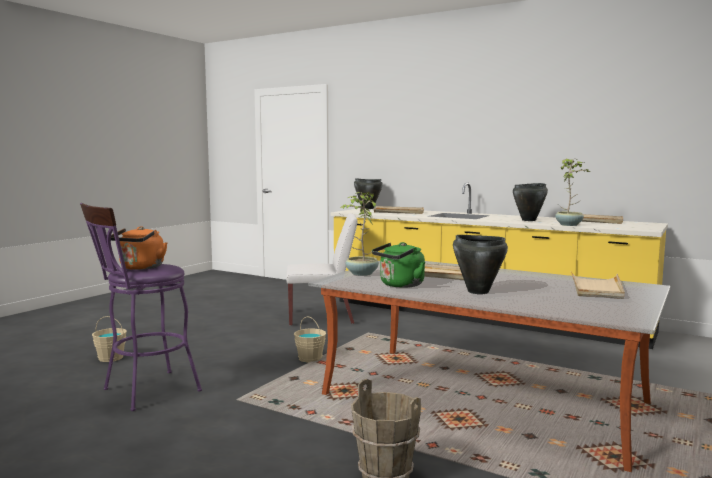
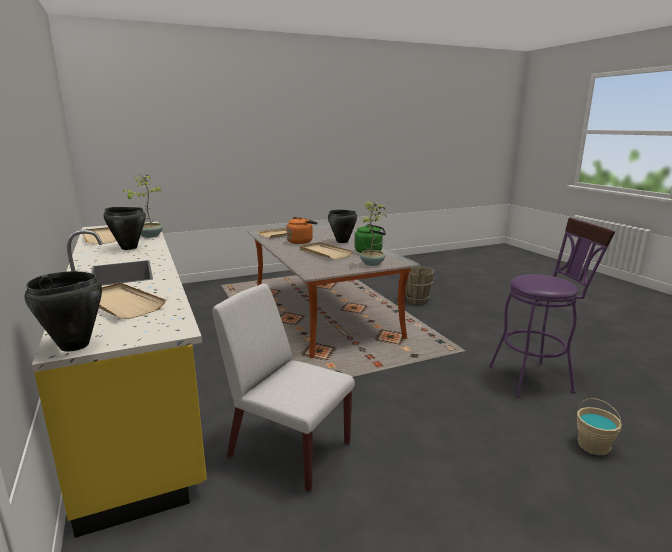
camera: 145 degrees left, 10 degrees up
(140, 268) = (548, 279): orange kettle -> orange kettle (301, 241)
(310, 358) = (382, 374): beige bucket -> none

